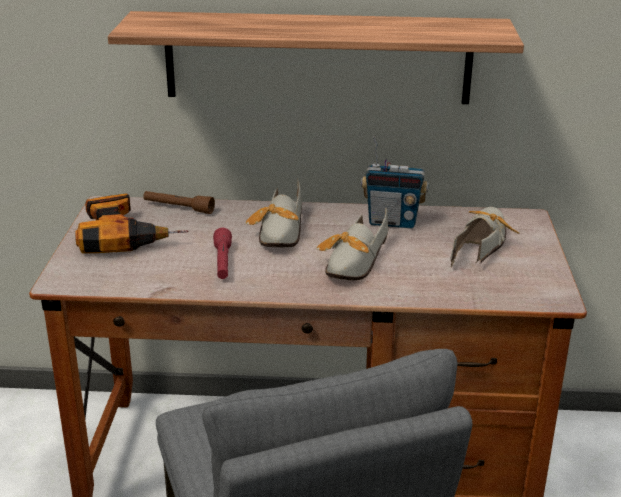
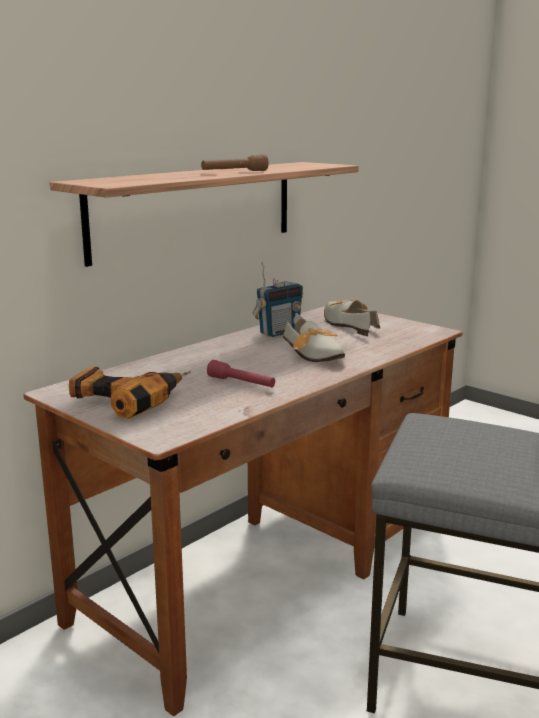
camera: 50 degrees left, 10 degrees down
(178, 208) = (122, 373): brown flashlight -> brown flashlight (234, 172)
(280, 233) = (232, 358): shoe -> none

